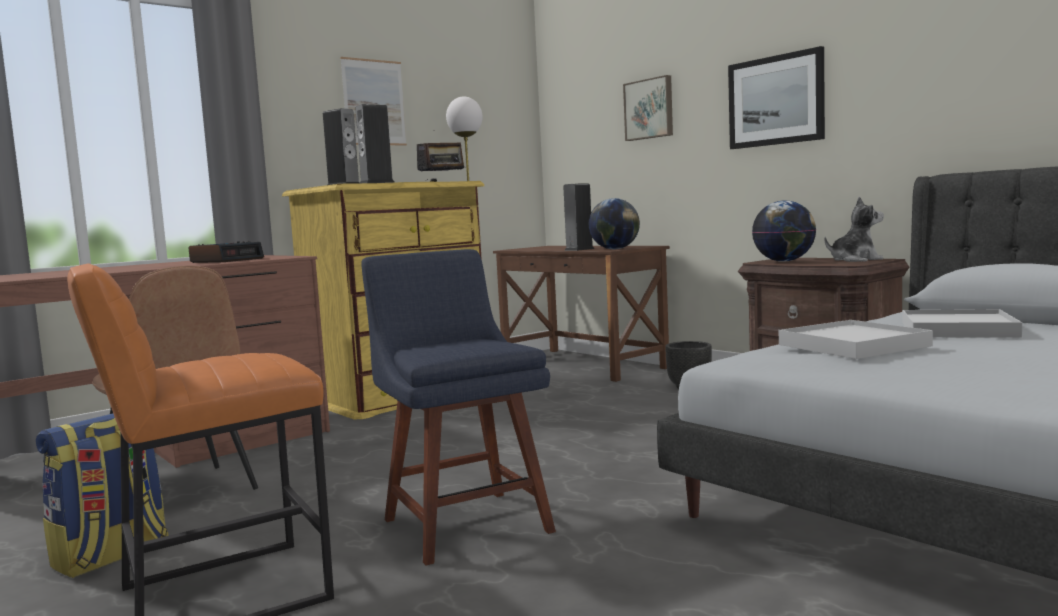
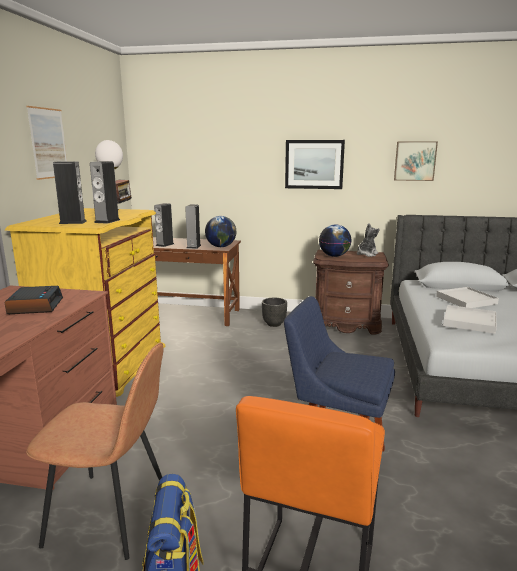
camera: 40 degrees left, 10 degrees up
(550, 249) = (165, 244): none -> speaker
(649, 109) = (225, 156): picture -> picture (415, 161)

